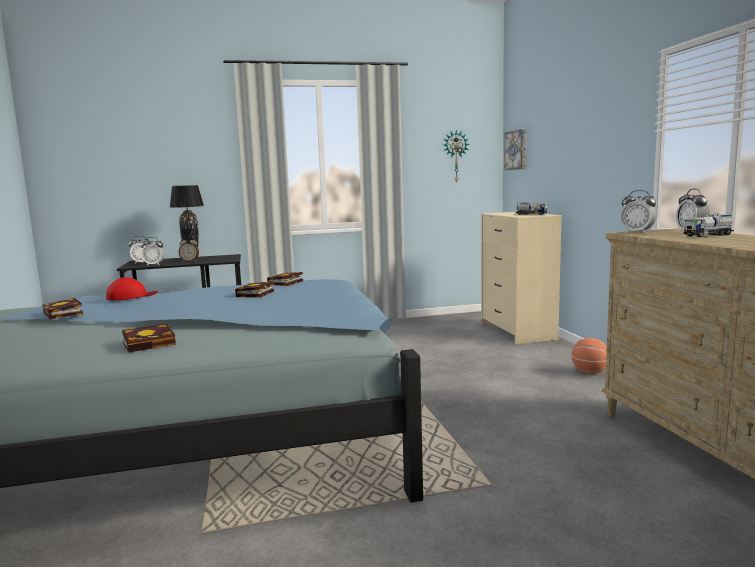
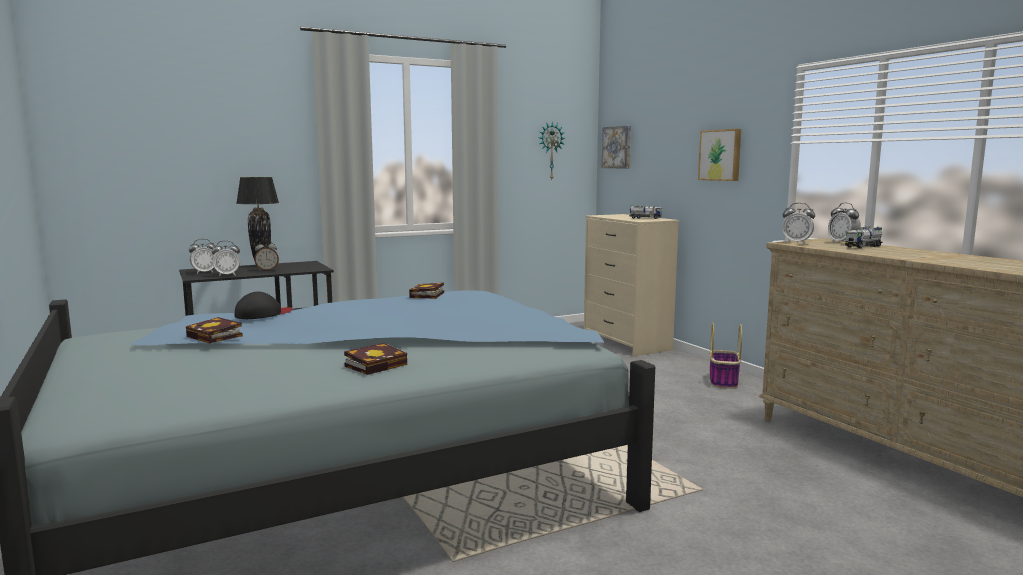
camera: 15 degrees left, 0 degrees up
(131, 296) = (263, 314): red cap -> black cap
(255, 294) = (414, 309): book -> none
(589, 372) = (723, 381): basketball -> basket
(596, 150) = (721, 155): none -> picture

